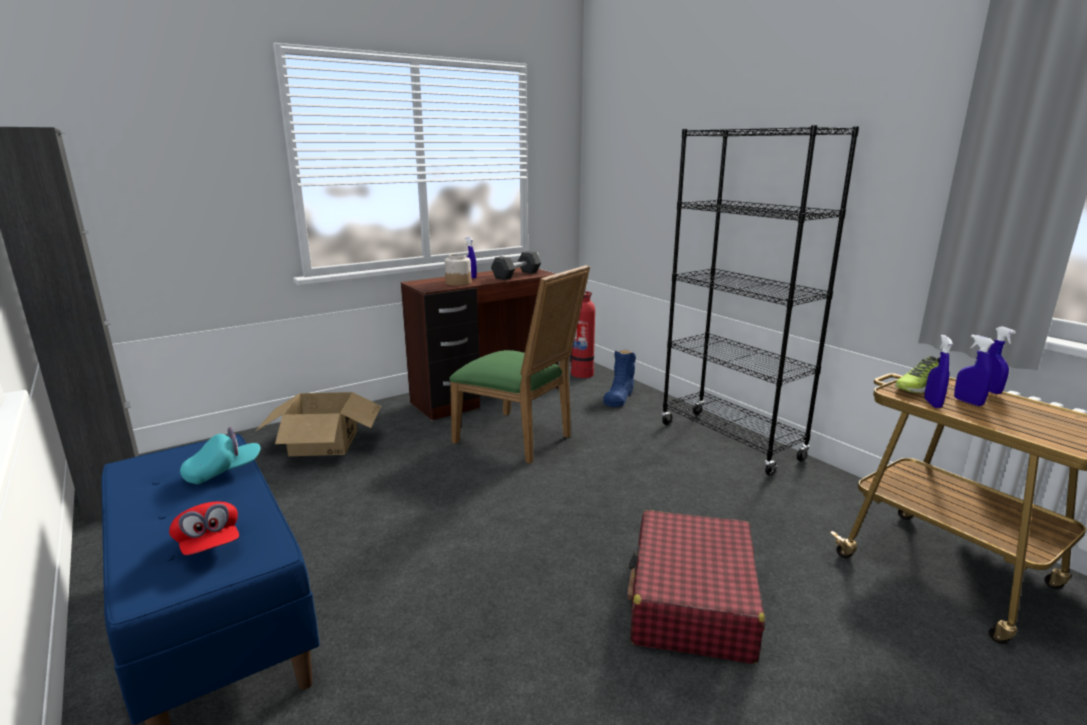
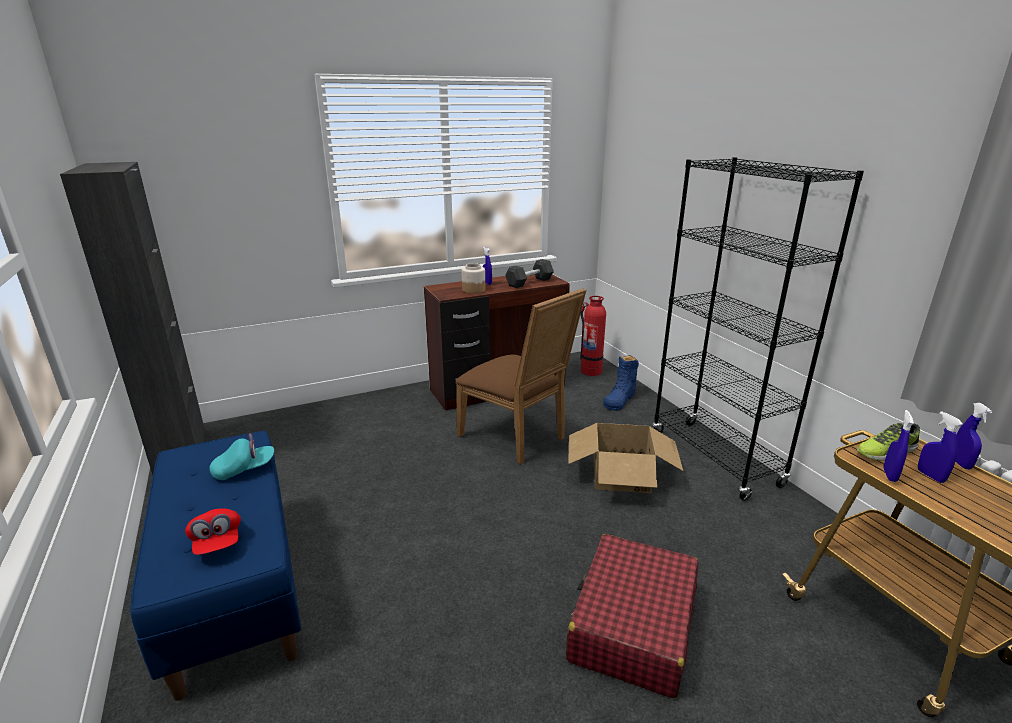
camera: 10 degrees right, 5 degrees up
(324, 442) = (350, 425): cardboard box -> cardboard box (621, 474)
(519, 439) = (517, 437): green chair -> brown chair

